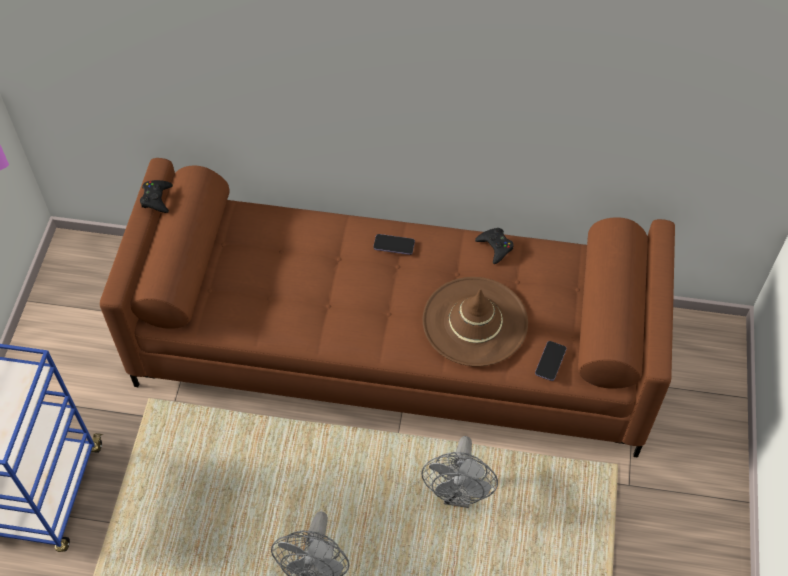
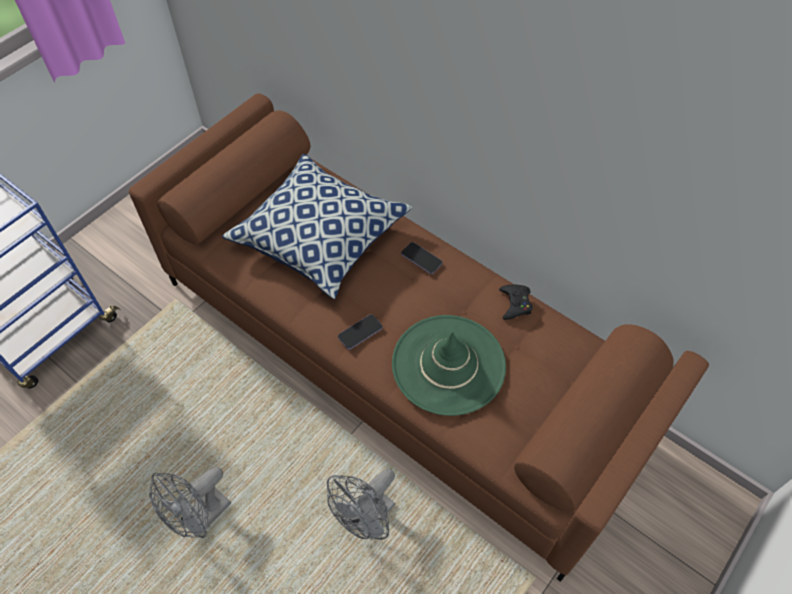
camera: 30 degrees right, 0 degrees up
(156, 199) = (234, 125): black game controller -> none
(292, 267) = (320, 237): none -> pillow
(475, 321) = (448, 364): brown hat -> green hat
(550, 361) = (497, 441): phone -> phone (360, 332)

